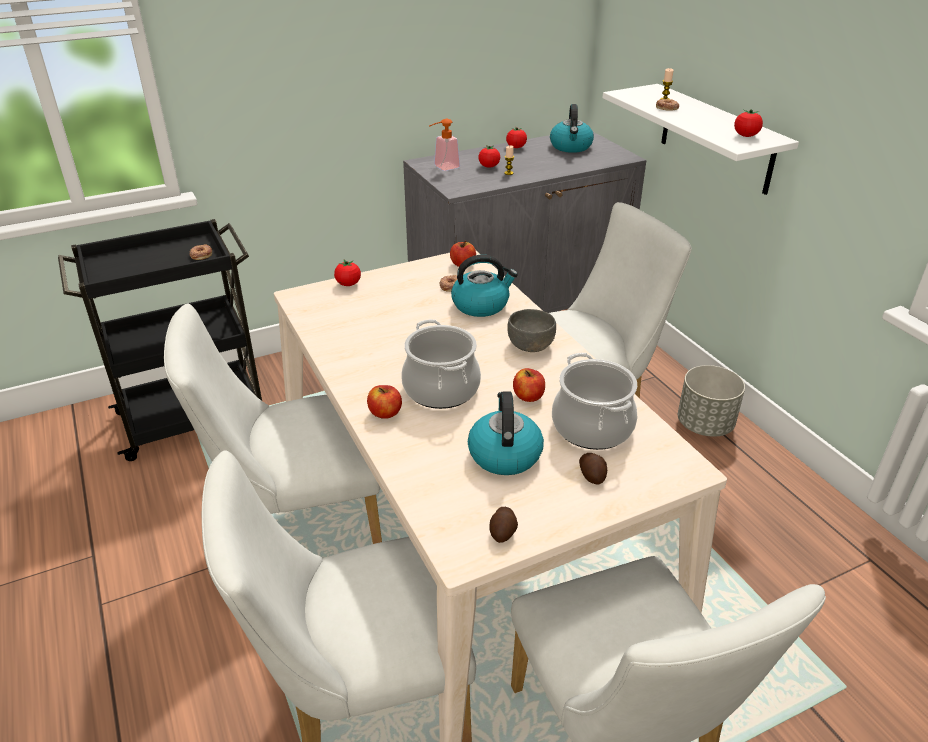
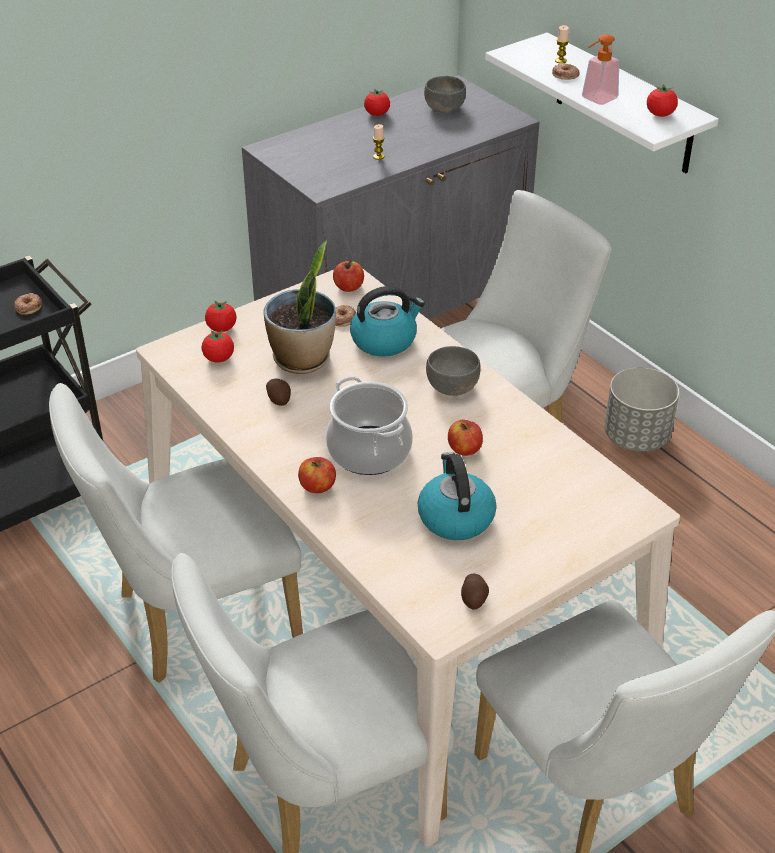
camera: 10 degrees left, 5 degrees up
(407, 312) = (302, 359): none -> potted plant
(443, 168) = (295, 155): soap dispenser -> soap dispenser (595, 100)
(489, 166) = (351, 148): tomato -> tomato (219, 358)
(571, 147) = (444, 108): kettle -> grey bowl
(592, 475) = (548, 529): potato -> potato (279, 398)
(593, 427) = (539, 476): cooking pot -> none

